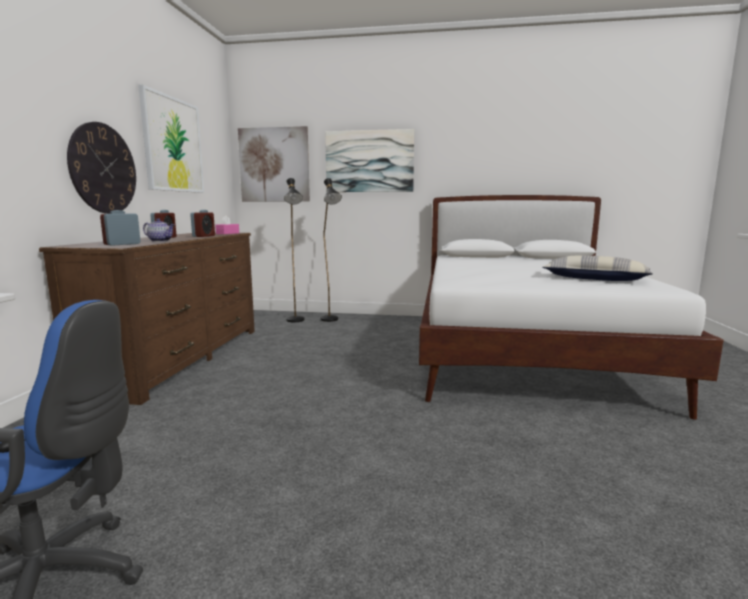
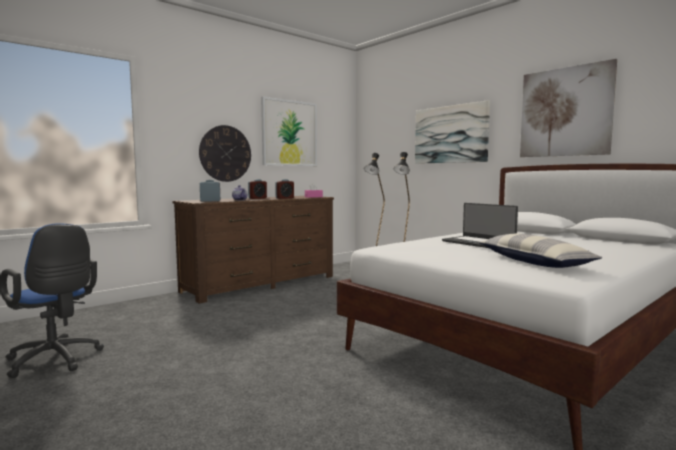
camera: 40 degrees right, 5 degrees down
(274, 165) = (381, 141): picture -> picture (565, 112)
(504, 269) = (478, 243): none -> laptop

